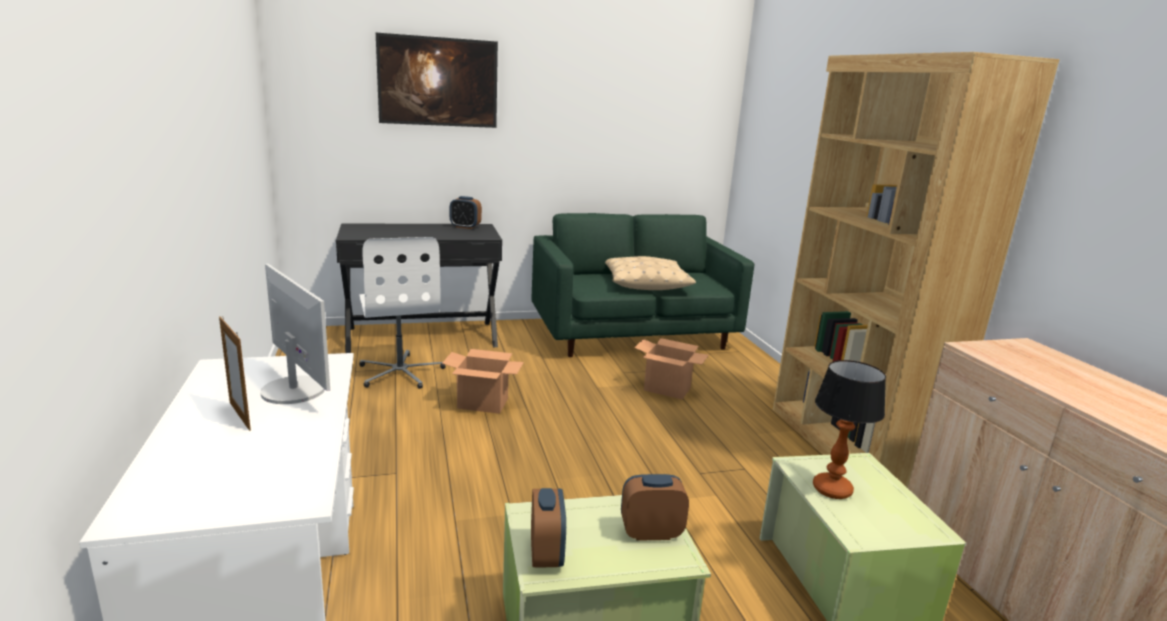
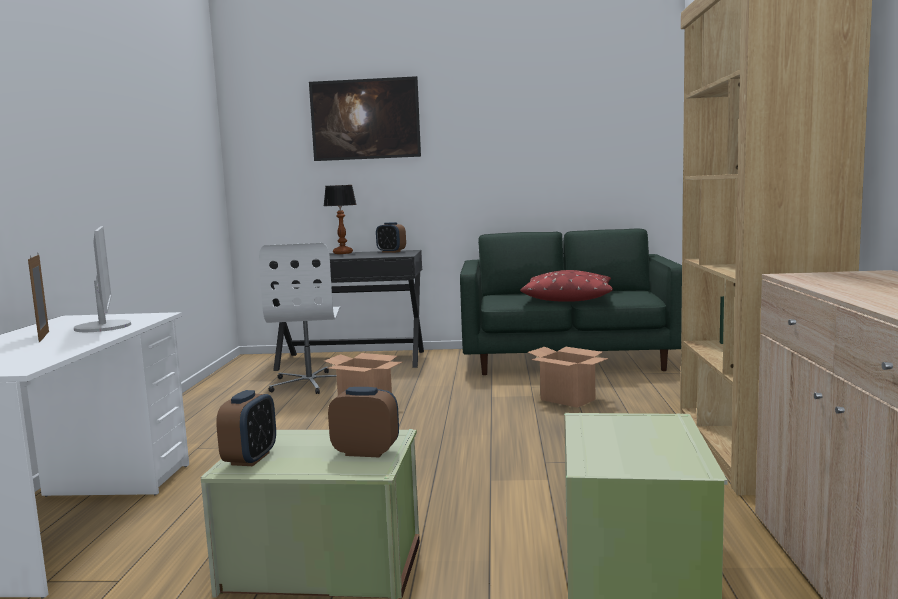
camera: 20 degrees right, 10 degrees down
(645, 283) = (567, 298): beige pillow -> red pillow
(831, 489) = (604, 435): table lamp -> table lamp (343, 253)

